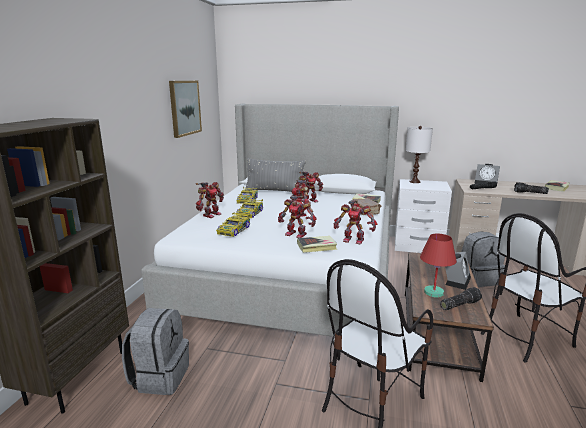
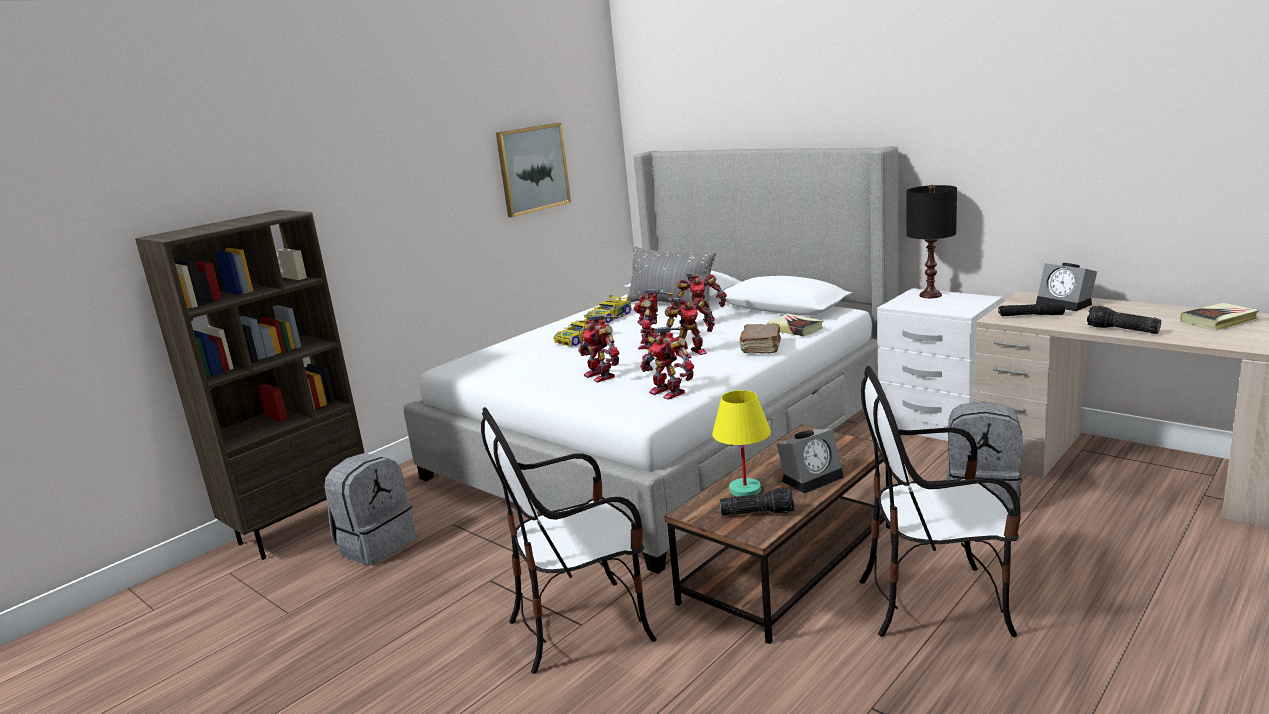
camera: 30 degrees right, 0 degrees up
(211, 215) = (529, 337): toy robot -> toy robot (689, 353)
(234, 230) = (525, 362): toy car -> none
(317, 247) = (600, 396): book -> none
(414, 181) = (930, 295): white table lamp -> black table lamp
(433, 292) = (744, 489): red table lamp -> yellow table lamp

